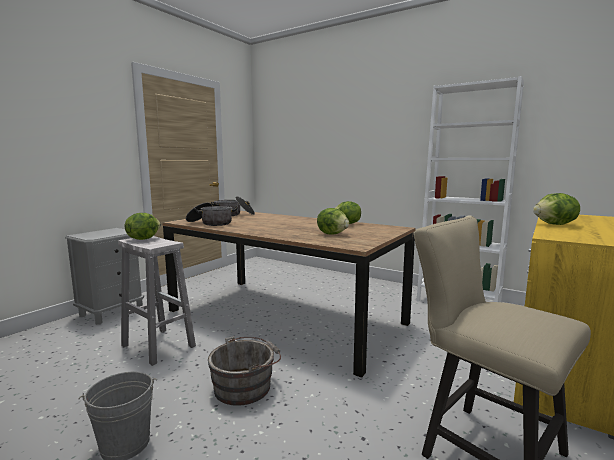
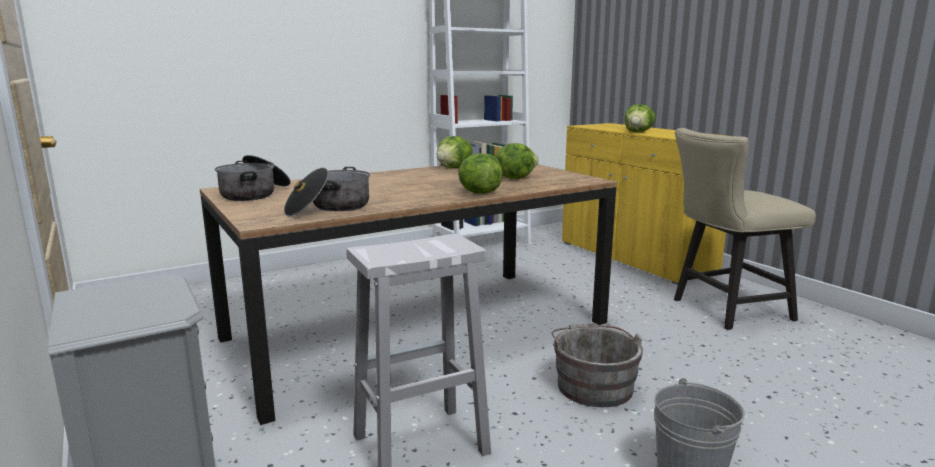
camera: 65 degrees left, 5 degrees up
(143, 239) = (387, 251): lettuce -> lettuce (478, 193)

